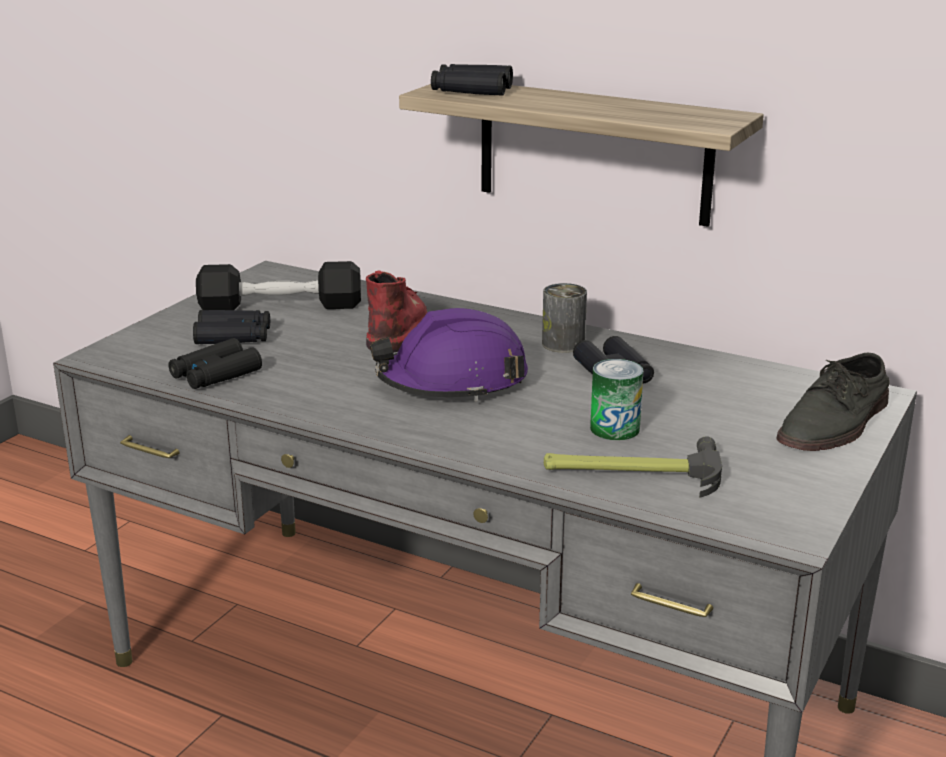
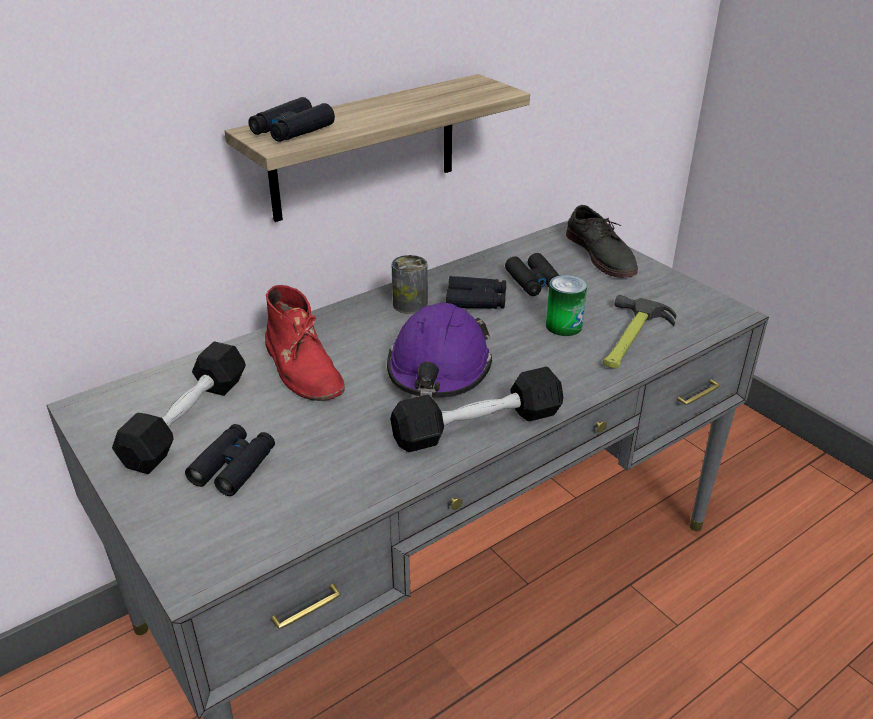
camera: 65 degrees left, 10 degrees up
(215, 374) = (317, 497): black binoculars -> black binoculars (534, 282)
(370, 418) = (478, 426): none -> black dumbbell
(396, 326) = (303, 368): red boot -> red boot turned 150 degrees counterclockwise

